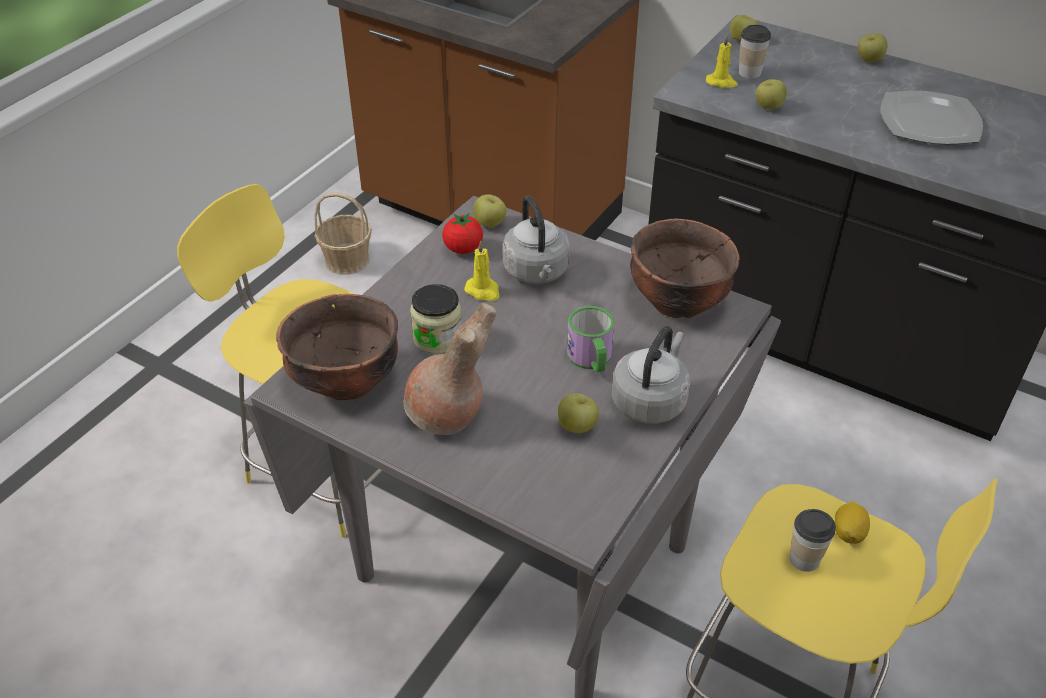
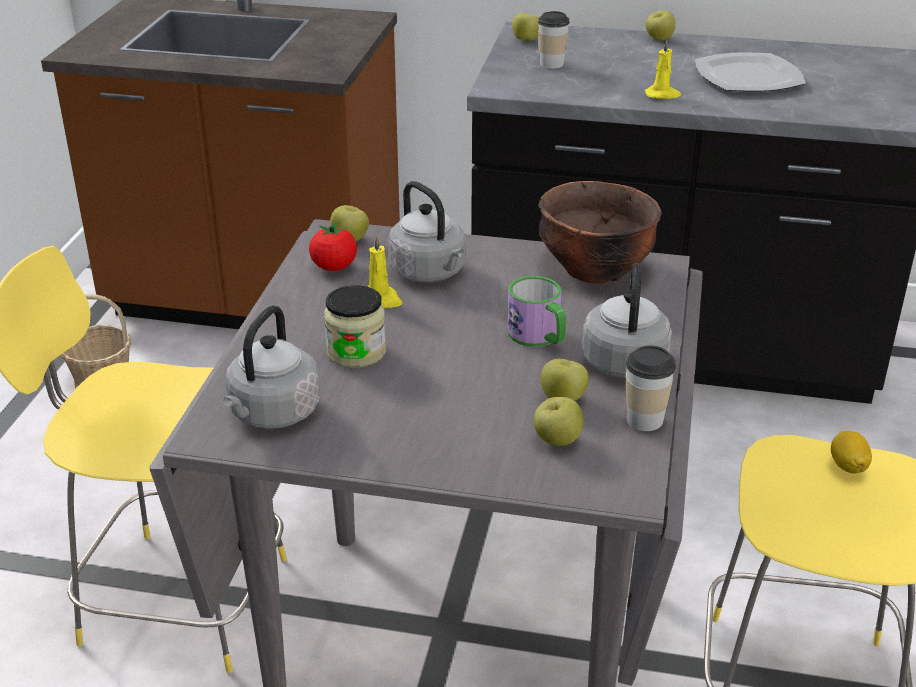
camera: 20 degrees left, 10 degrees down
(345, 381) = (272, 414): brown bowl -> grey kettle
(447, 417) = (414, 422): brown vase -> none
(721, 82) = (529, 75): yellow candle -> yellow candle (662, 95)
(768, 107) = (589, 88): apple -> apple (557, 440)
(804, 559) = (820, 500): cup -> cup (644, 420)

